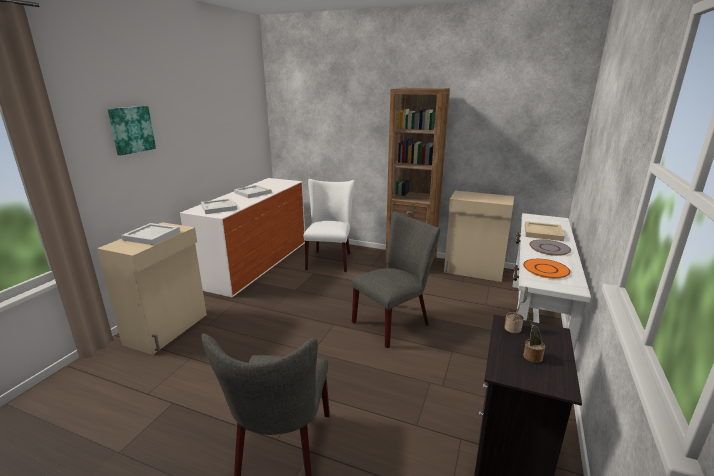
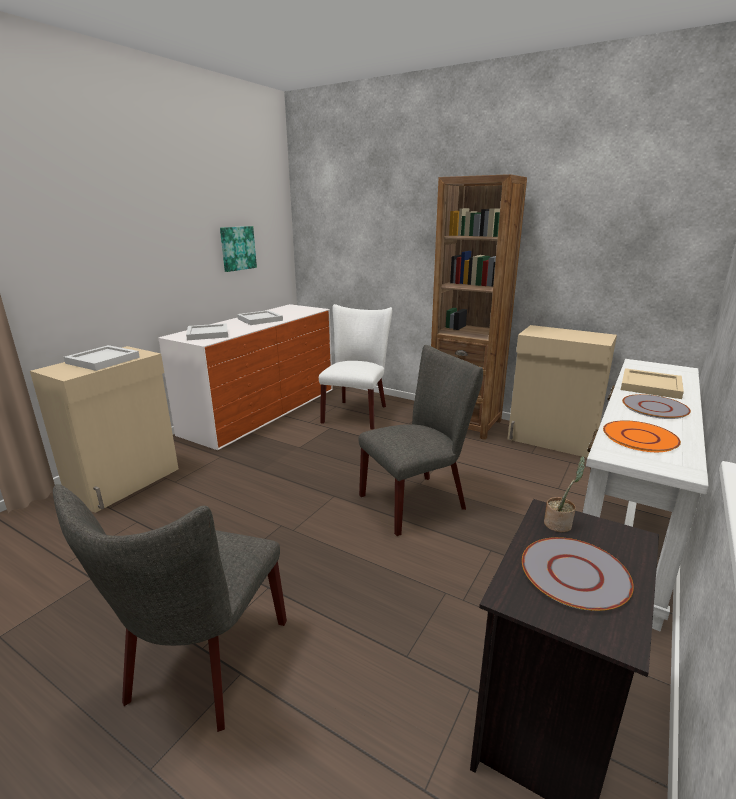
camera: 10 degrees right, 0 degrees up
(131, 129) = (91, 225): picture -> picture (237, 248)
(531, 356) = (575, 574): potted plant -> grey plate

